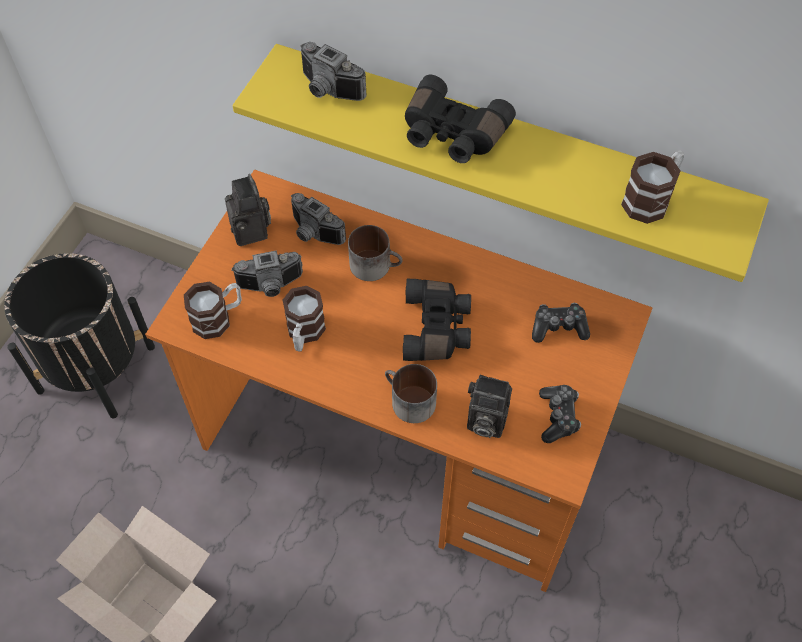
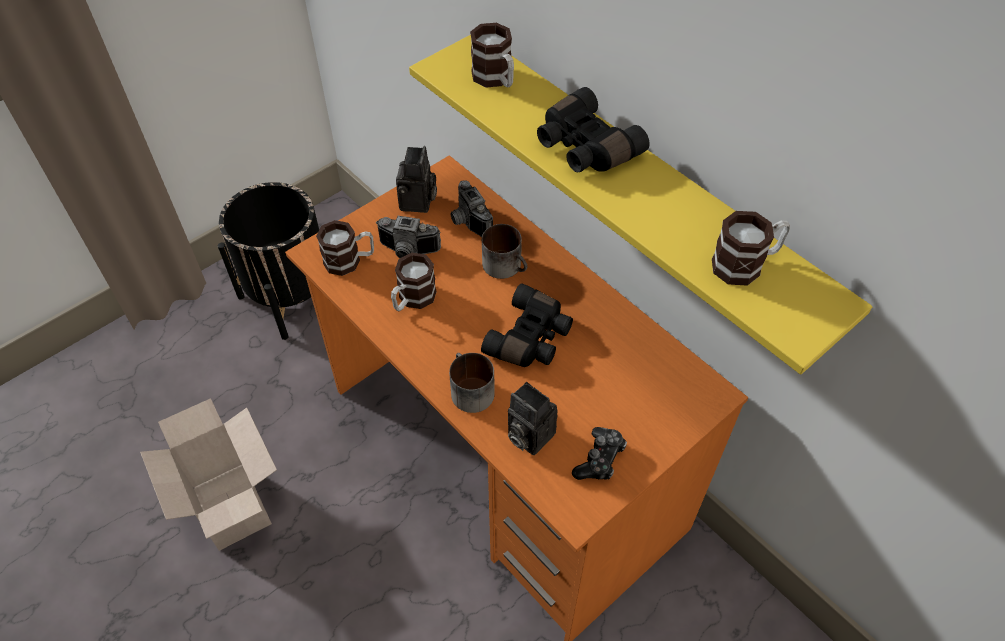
camera: 25 degrees right, 5 degrees down
(327, 91) = (496, 79): camera -> mug
(558, 327) = (644, 380): game controller -> none

